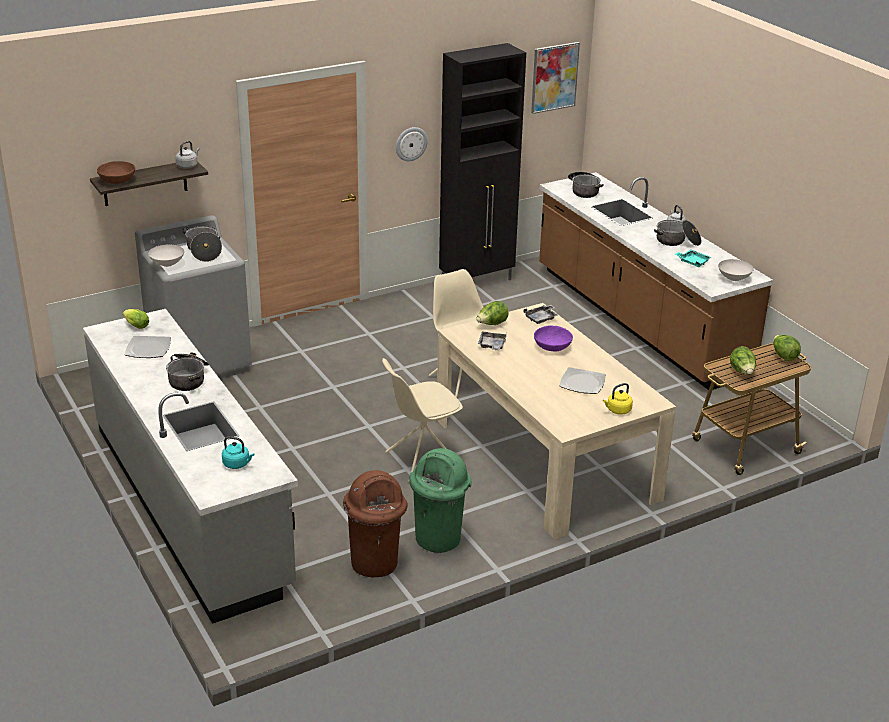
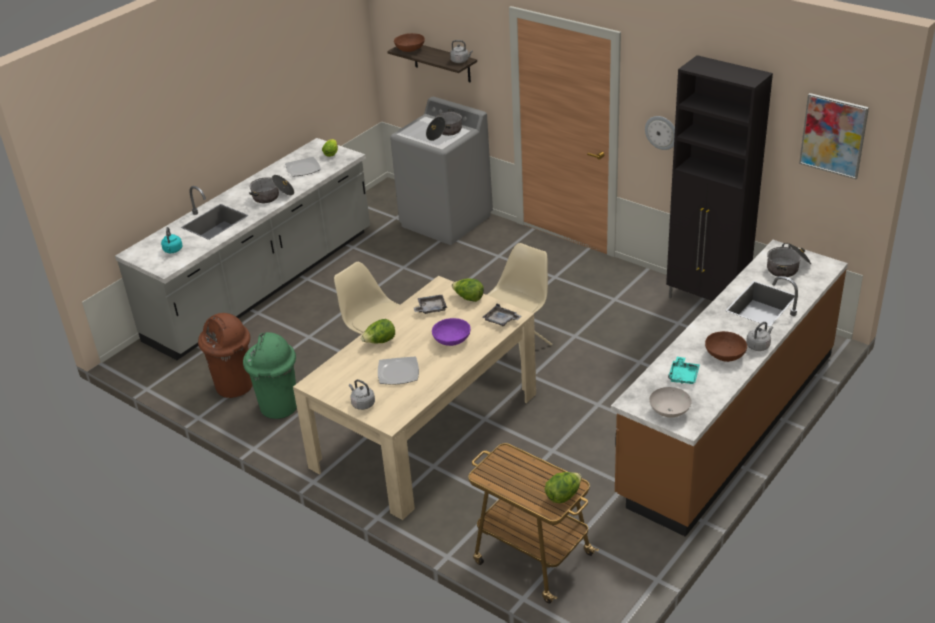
camera: 70 degrees right, 5 degrees up
(167, 264) = (412, 127): white bowl -> none
(617, 410) = (362, 403): yellow kettle -> grey kettle
(677, 241) = (725, 354): cooking pot -> brown bowl
(742, 372) = (508, 472): lettuce -> lettuce (380, 342)

